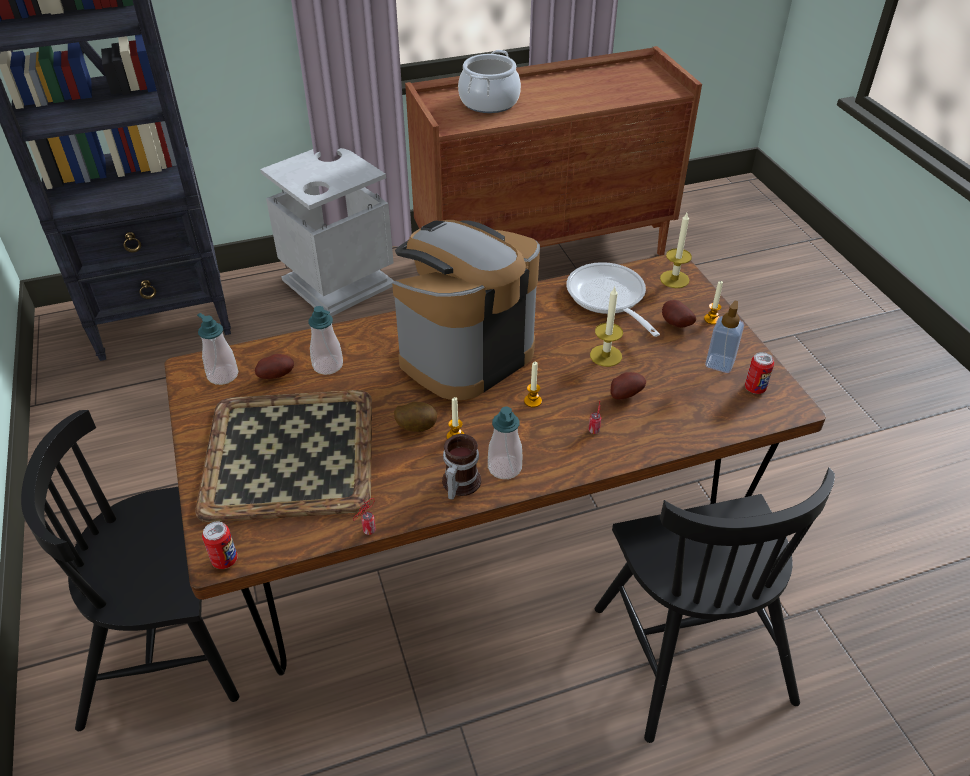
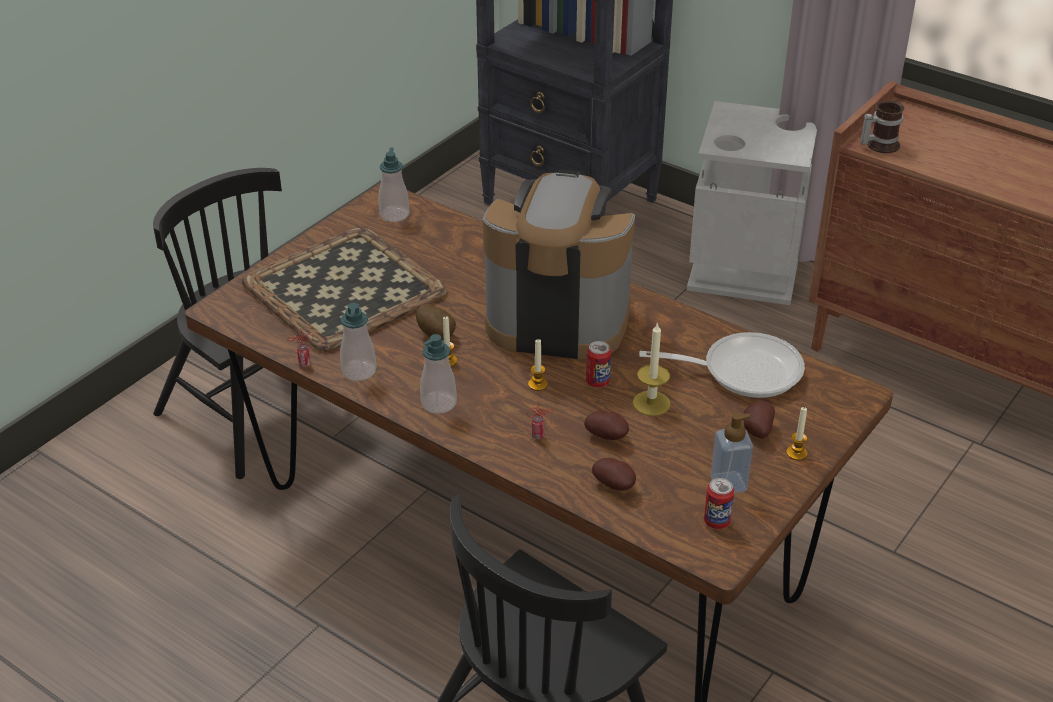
camera: 55 degrees right, 5 degrees down
(224, 560) = (218, 312): can -> can (597, 382)
(277, 375) = (421, 239): potato -> potato (615, 485)
(328, 365) = (460, 257): soap dispenser -> soap dispenser (359, 371)
(458, 484) = (395, 386): mug -> mug (879, 145)
(489, 102) = (953, 145): cooking pot -> none
(608, 299) = (742, 371): frying pan -> frying pan turned 60 degrees clockwise
(674, 279) = (834, 403): candle -> none

